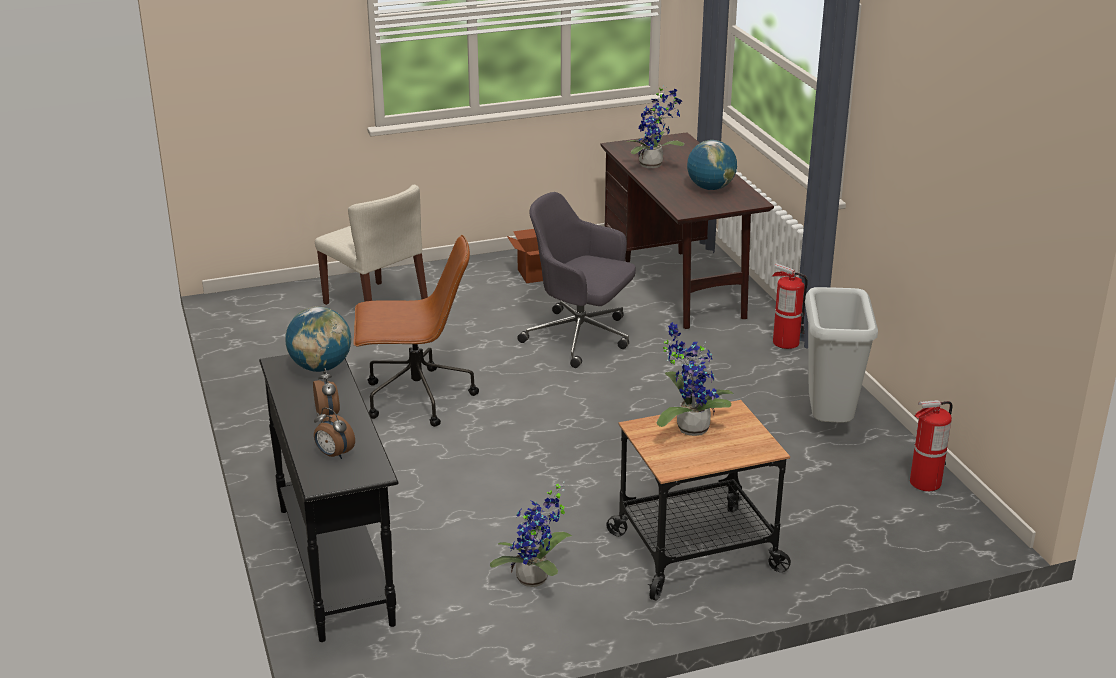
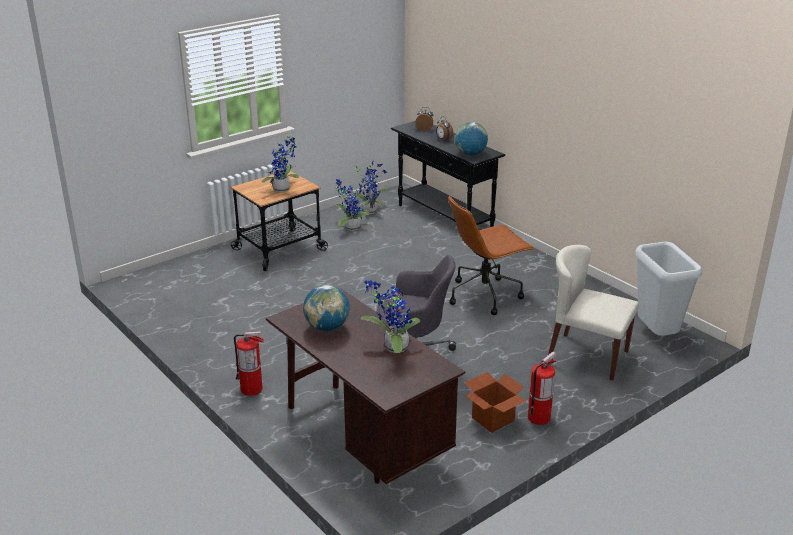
camera: 160 degrees right, 0 degrees up
(466, 623) = (370, 210): none -> potted plant
(827, 422) = (215, 329): grey trash can -> grey trash can (657, 335)
(925, 483) = (154, 303): fire extinguisher -> fire extinguisher (539, 417)

